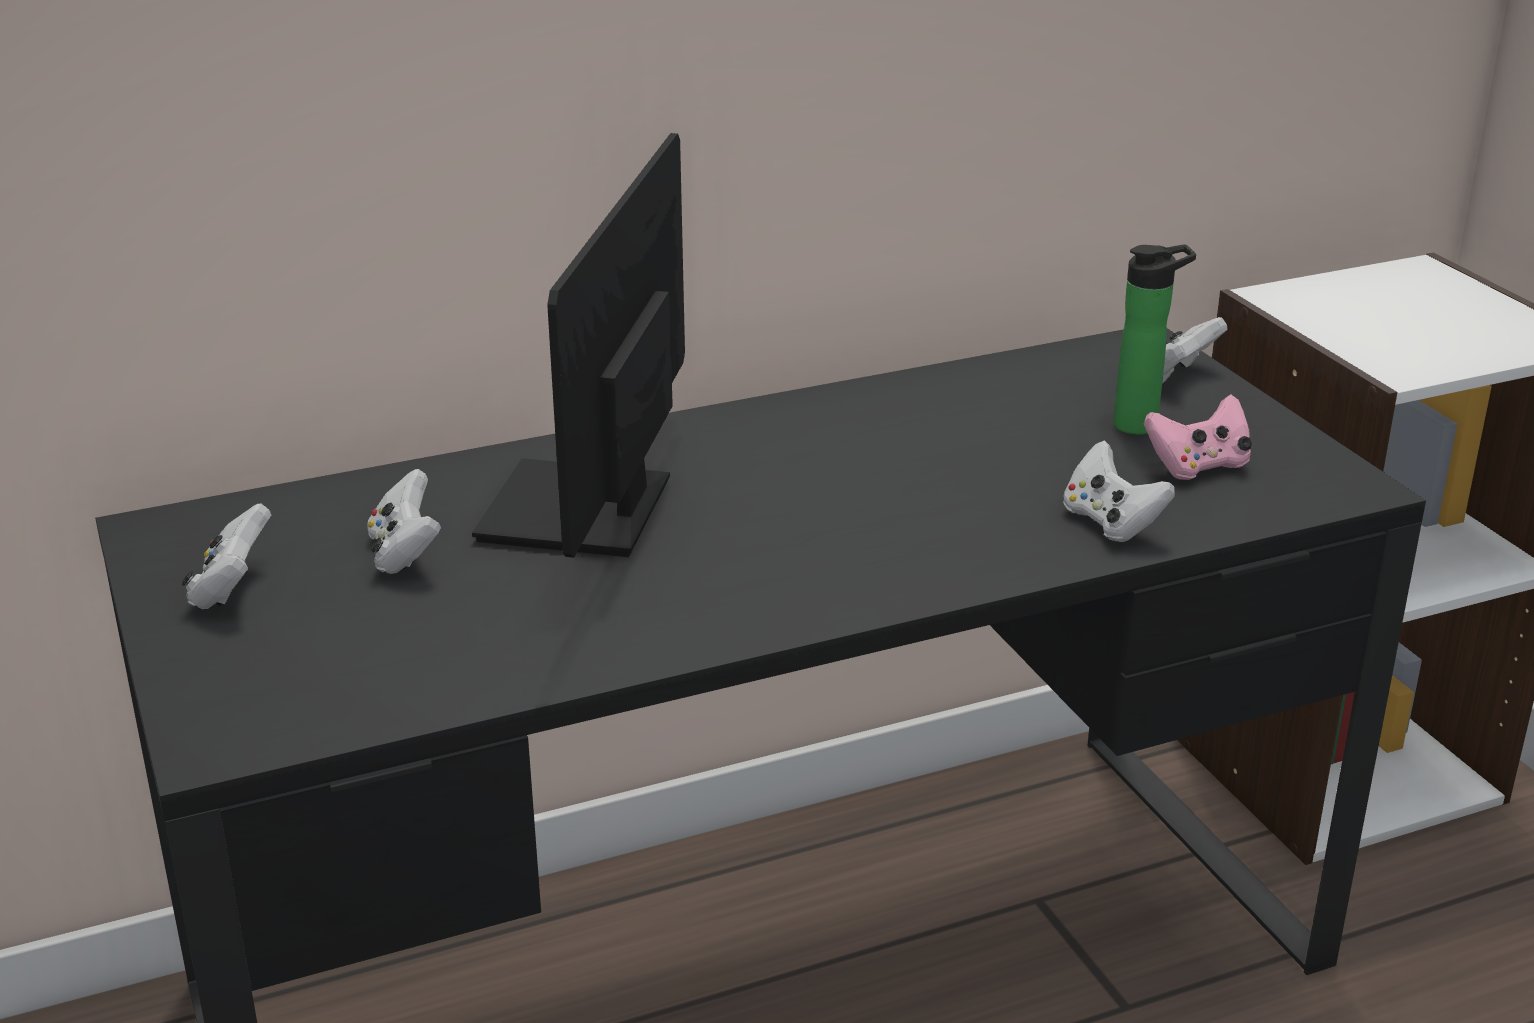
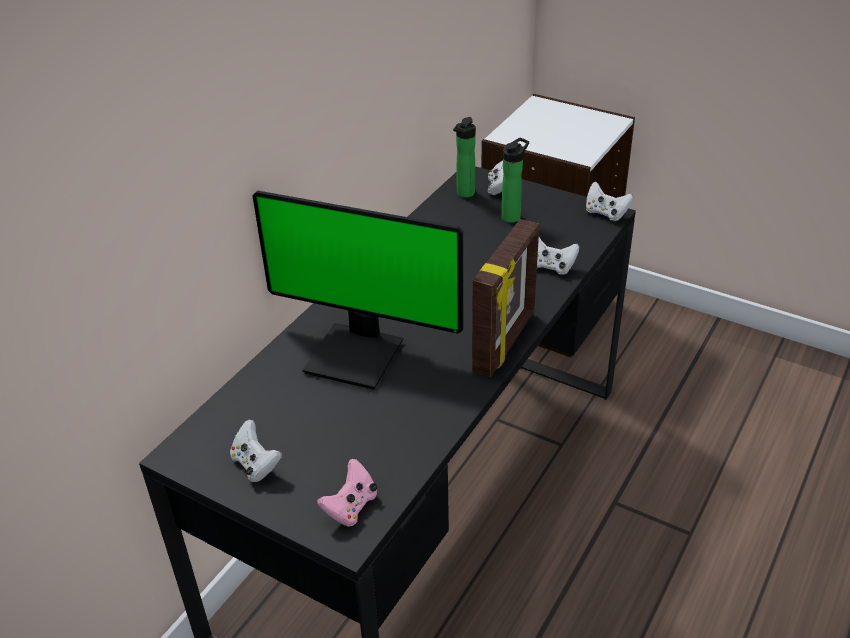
camera: 35 degrees left, 10 degrees up
(405, 553) = (308, 409): white game controller -> white game controller (606, 213)
(584, 514) = (357, 354): monitor -> monitor turned 45 degrees counterclockwise
(858, 599) = (505, 343): none -> picture frame
(1092, 365) = (464, 194): none -> bottle
(1198, 466) = (552, 227): pink game controller -> pink game controller (351, 507)

